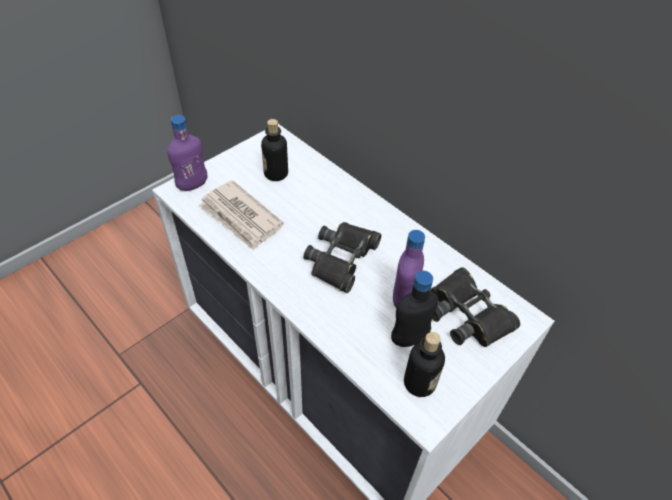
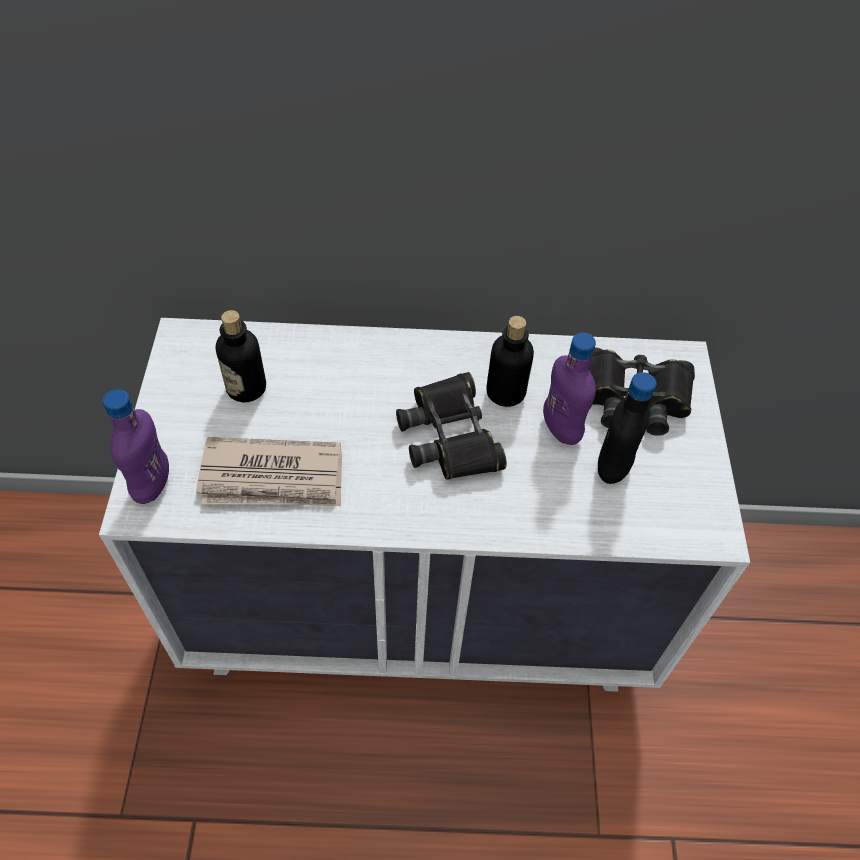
camera: 45 degrees left, 5 degrees up
(419, 383) = (671, 504): bottle -> bottle (505, 392)

